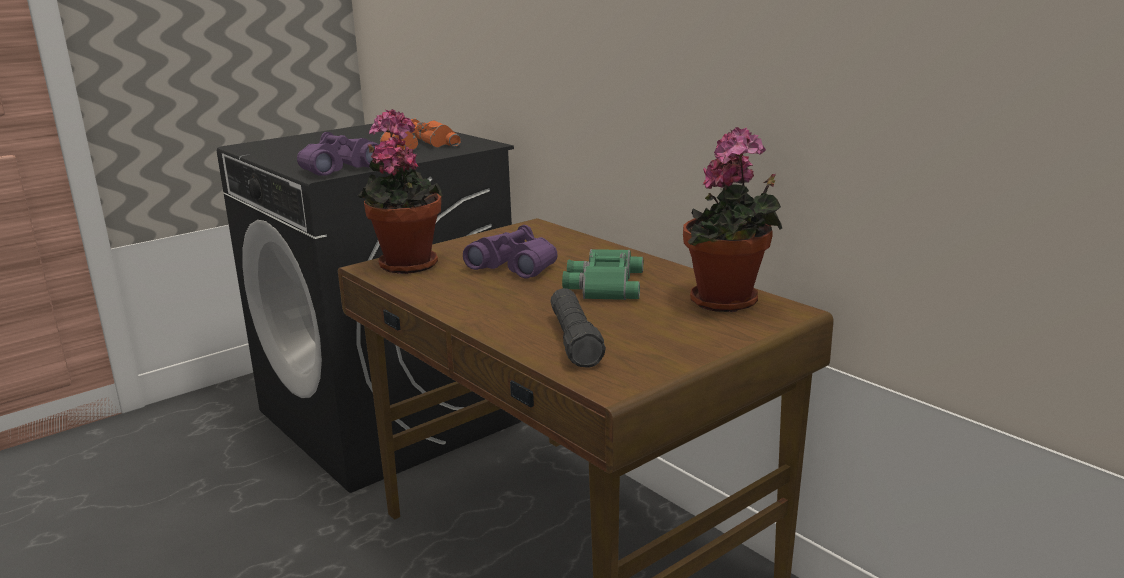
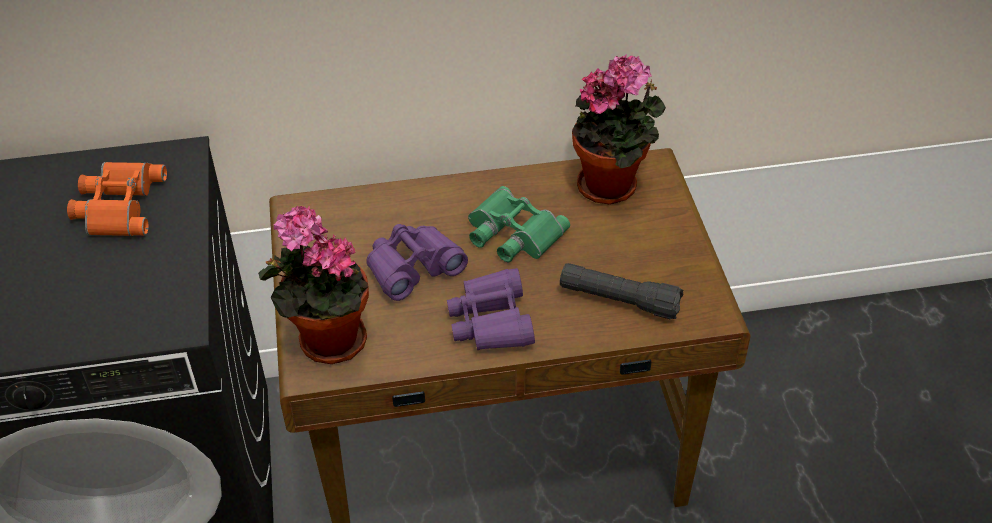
camera: 60 degrees left, 25 degrees up
(338, 168) = (163, 302): purple binoculars -> purple binoculars (491, 321)

